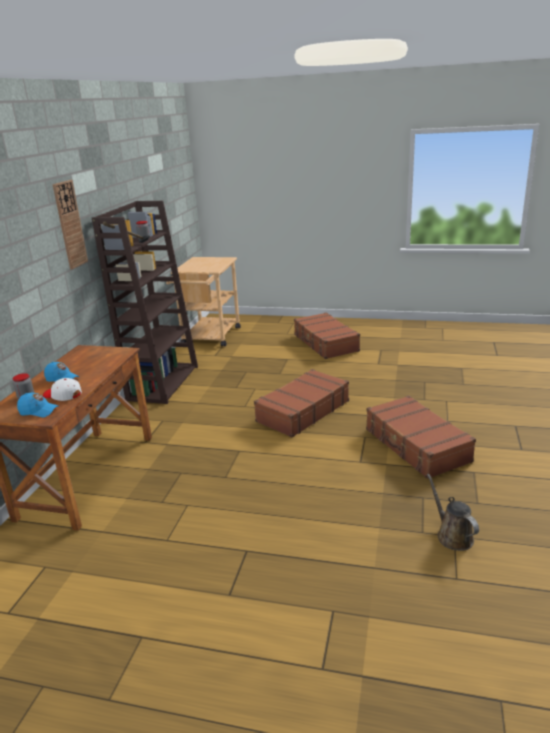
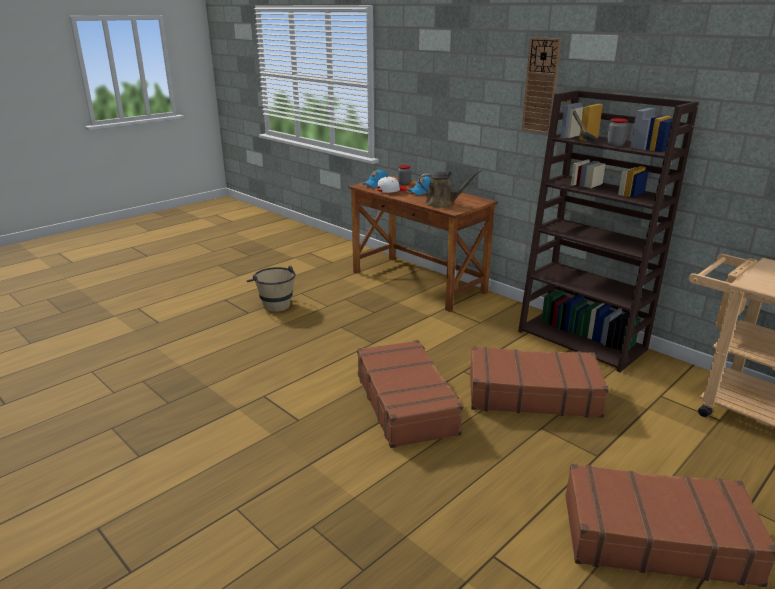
camera: 120 degrees right, 0 degrees up
(210, 545) = (273, 304): none -> beige bucket
(416, 446) = (232, 445): brown suitcase -> brown suitcase (532, 394)
(452, 535) = (115, 392): brown watering can -> brown watering can (442, 203)

